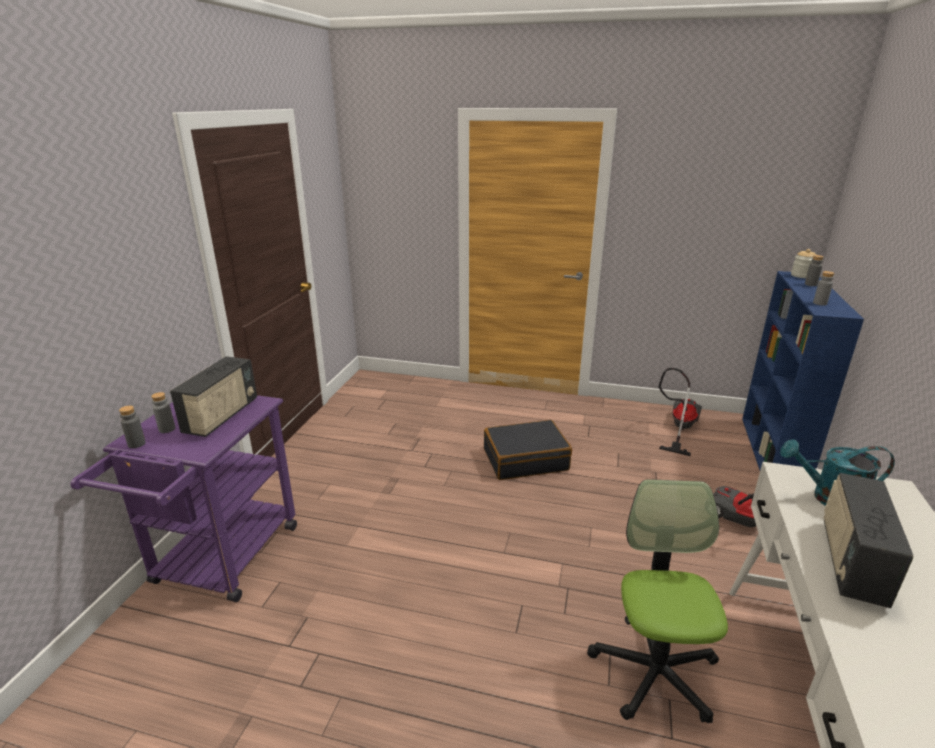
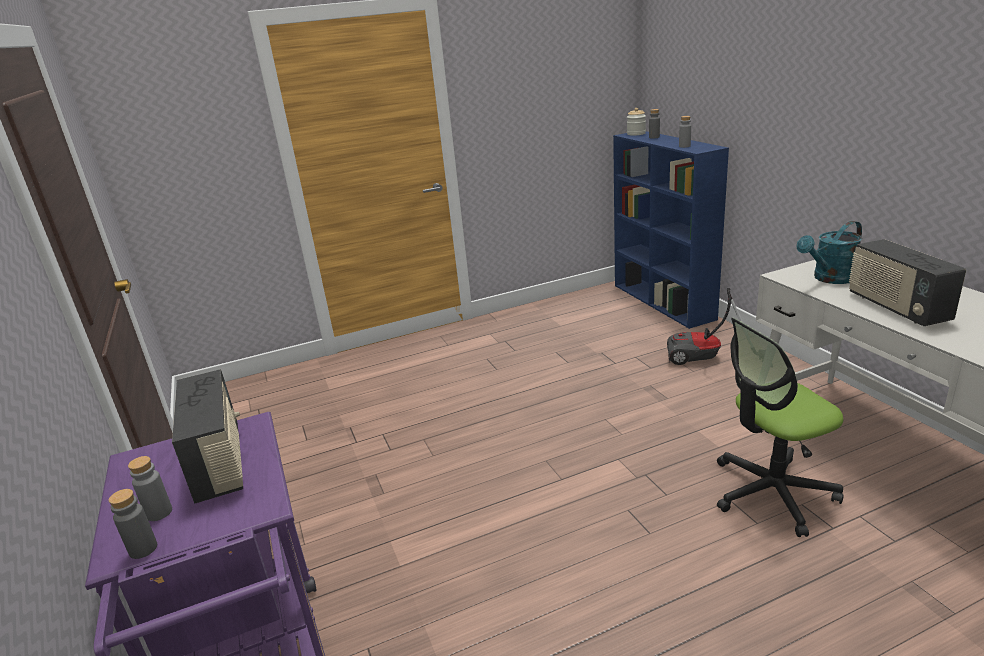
camera: 35 degrees left, 0 degrees up
(525, 459) = (483, 394): black suitcase -> none
(654, 671) = (772, 493): office chair -> office chair turned 75 degrees counterclockwise
(678, 428) = (578, 312): vacuum cleaner -> none

